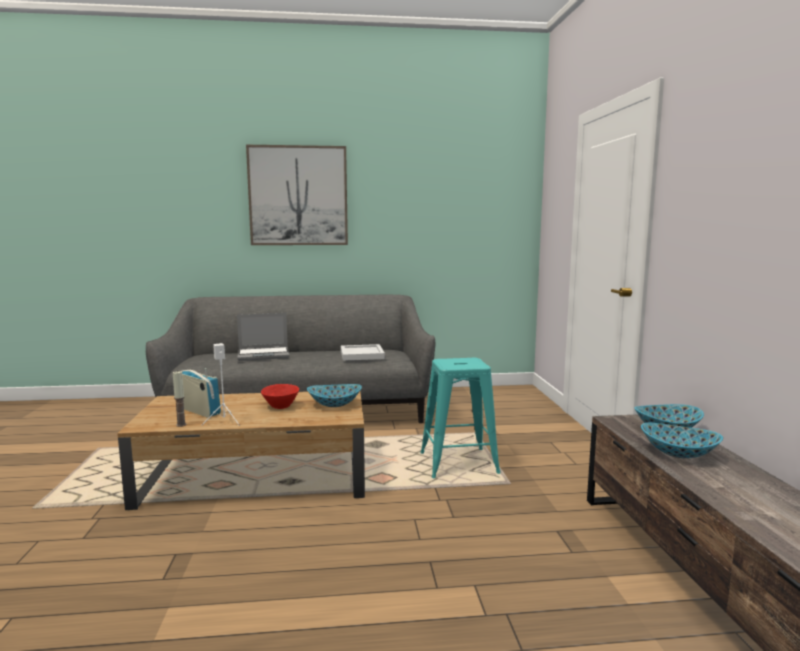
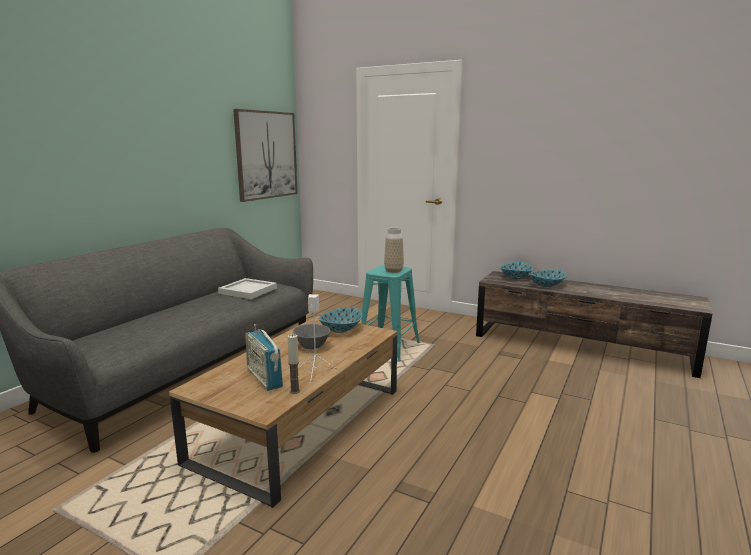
camera: 55 degrees left, 5 degrees up
(199, 410) = (264, 378): radio -> radio turned 105 degrees counterclockwise
(264, 355) = (160, 318): laptop -> none
(279, 406) = (312, 346): red bowl -> grey bowl
(298, 196) = (108, 124): picture -> picture (266, 155)
(459, 364) = (393, 271): none -> vase

